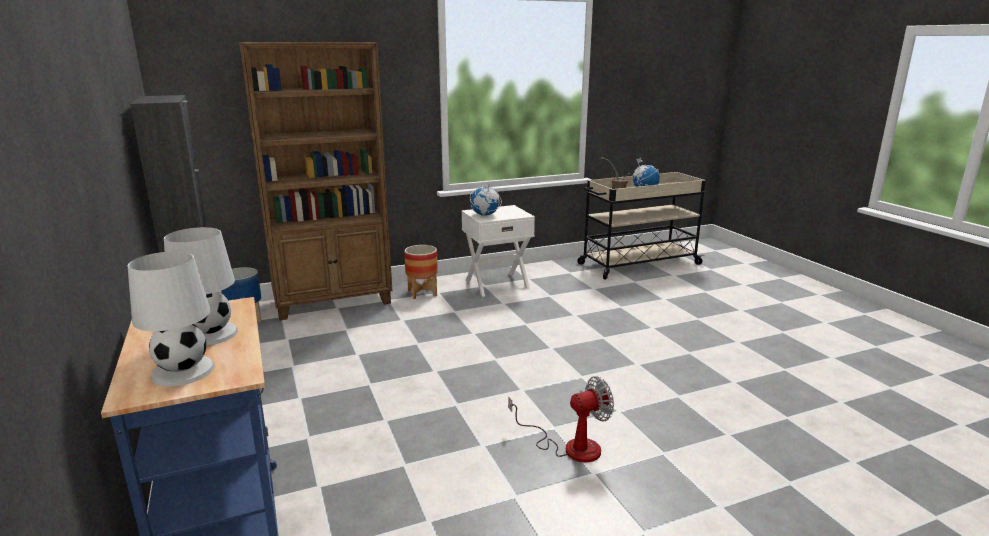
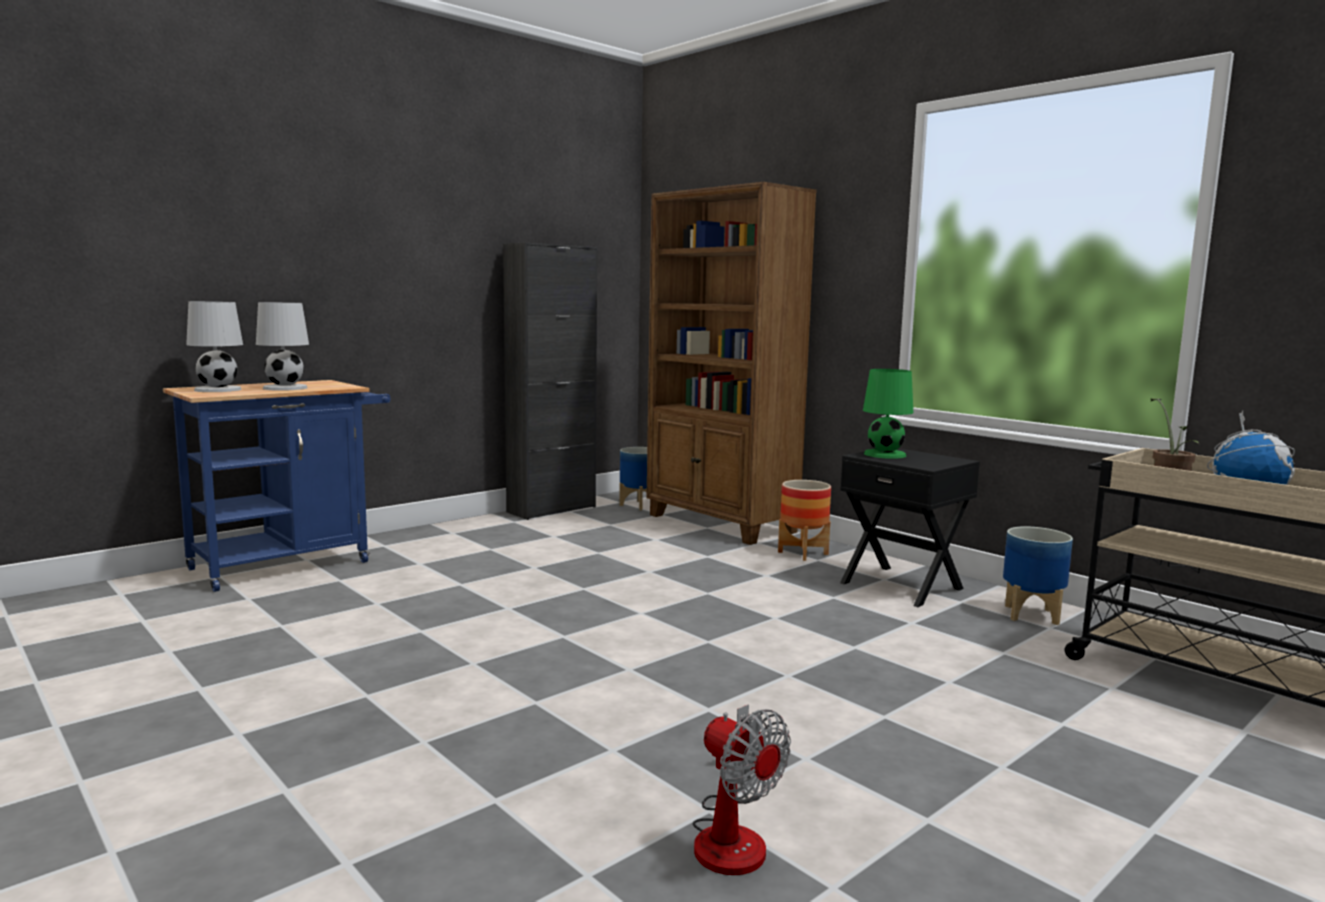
camera: 70 degrees right, 10 degrees down
(485, 215) = (885, 454): globe -> green table lamp
(497, 284) = (902, 585): white nightstand -> black nightstand
(553, 271) = (1030, 615): none -> planter
(570, 446) = (427, 676): fan -> fan (733, 834)

